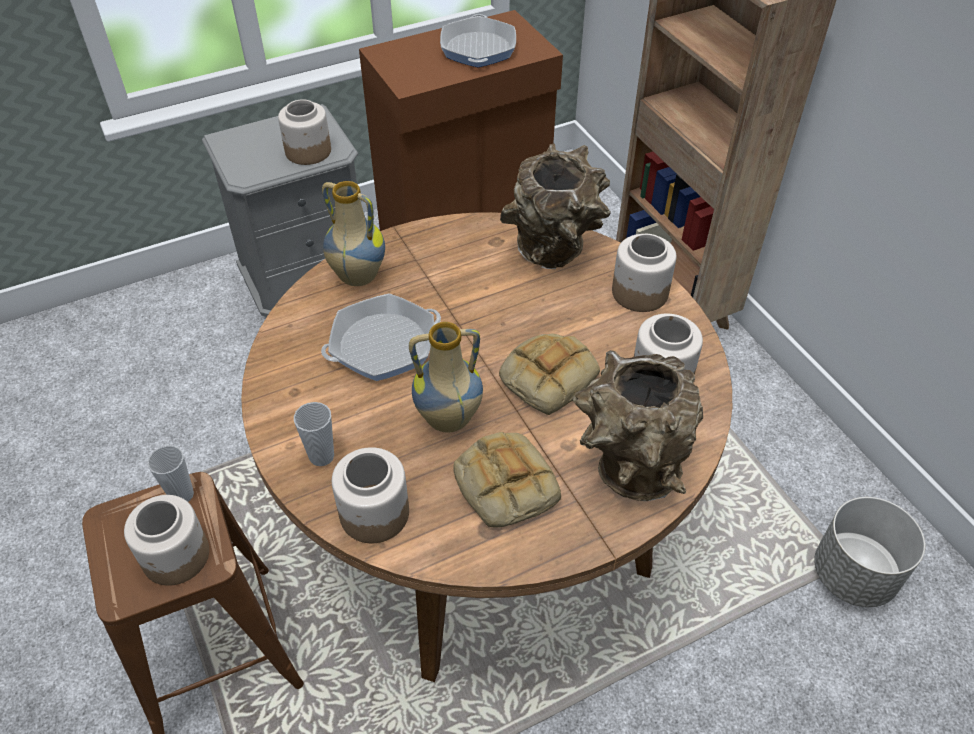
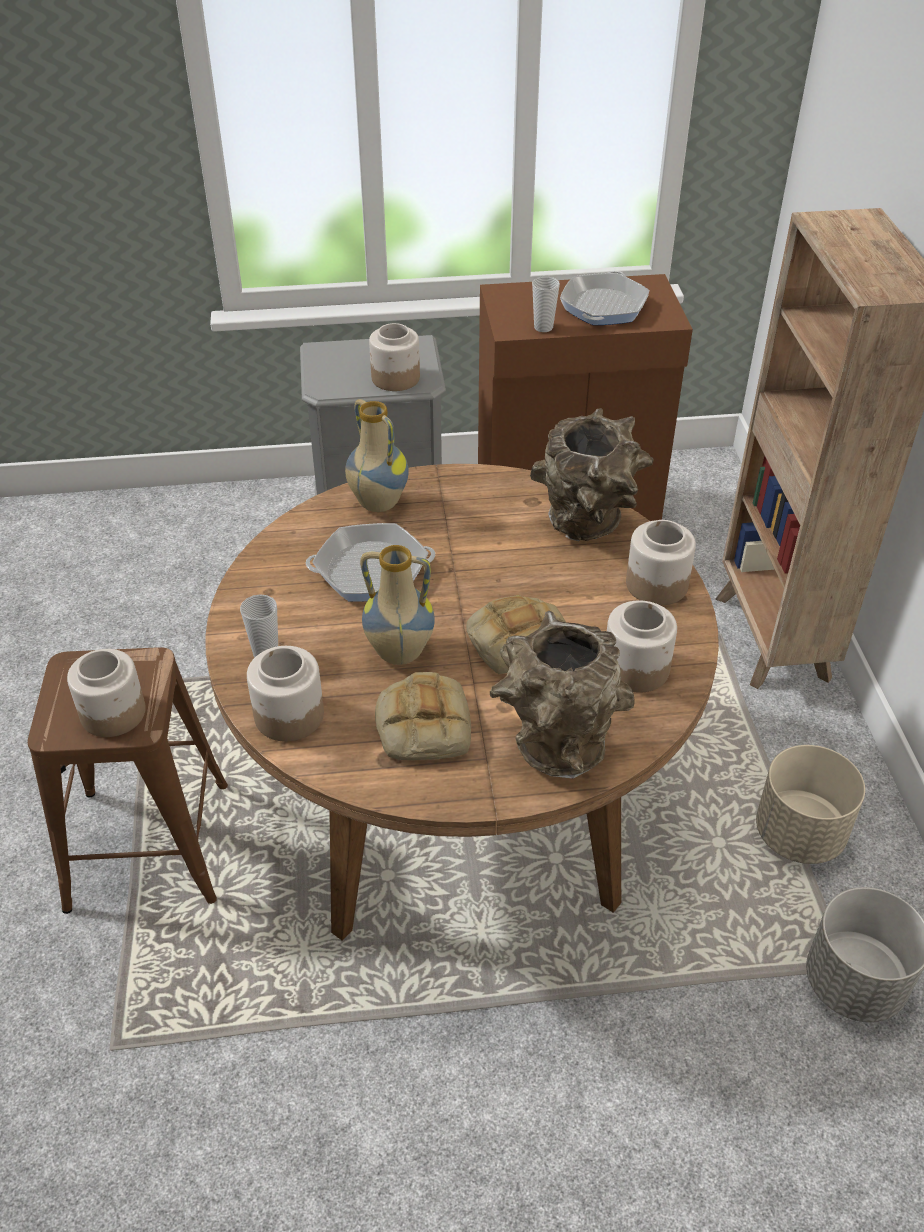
camera: 20 degrees right, 5 degrees down
(181, 495) = (141, 663): cup -> cup (543, 327)
(761, 463) = (799, 835): none -> beige planter

